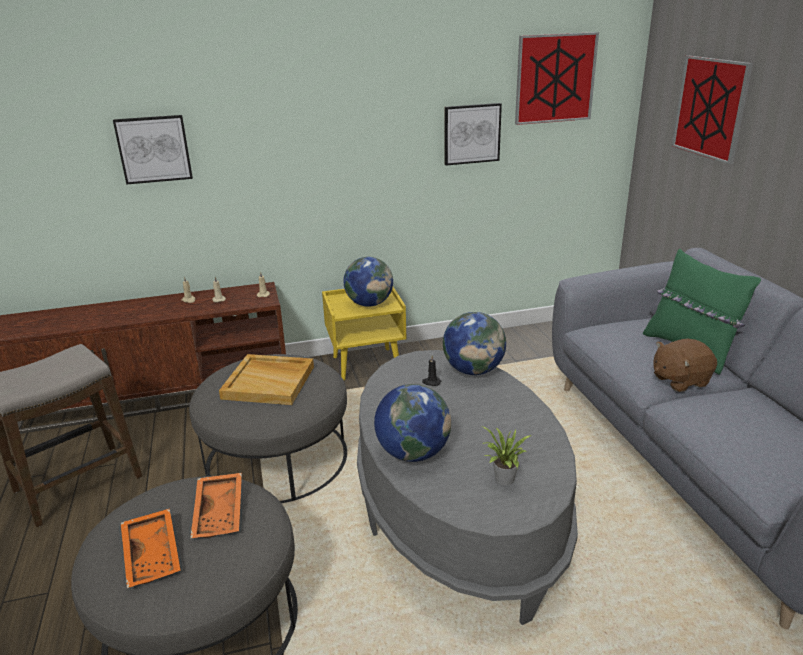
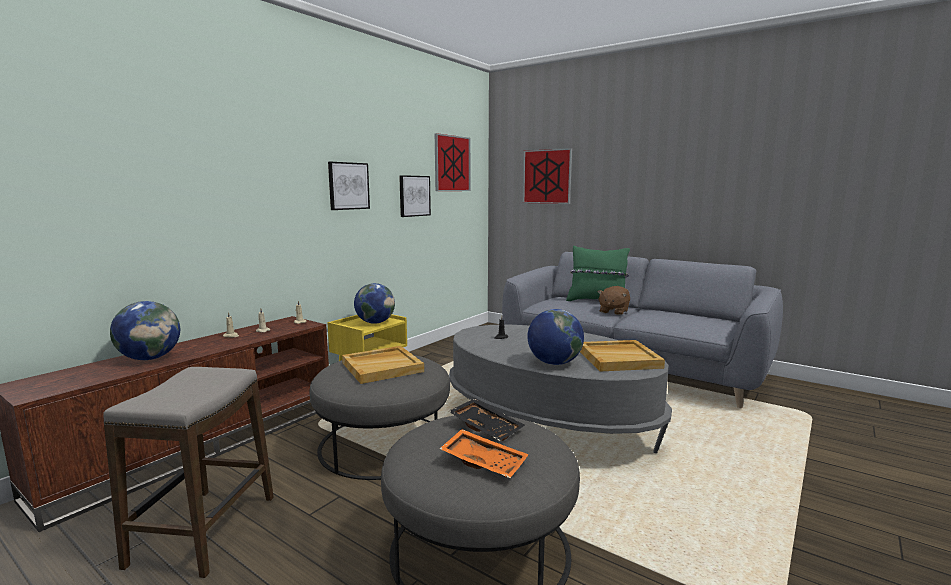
camera: 40 degrees left, 15 degrees down
(154, 149) = (193, 191): picture -> picture (348, 186)
(220, 512) = (487, 427): orange tray -> black tray
(473, 370) = (513, 328): globe -> globe (150, 358)
(503, 480) = (619, 358): potted plant -> beige tray

